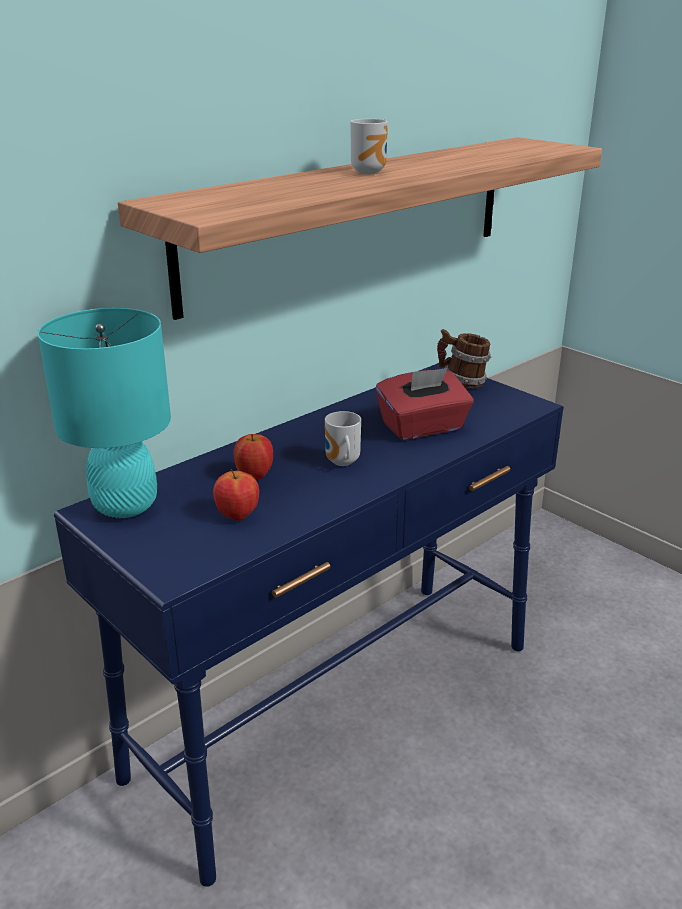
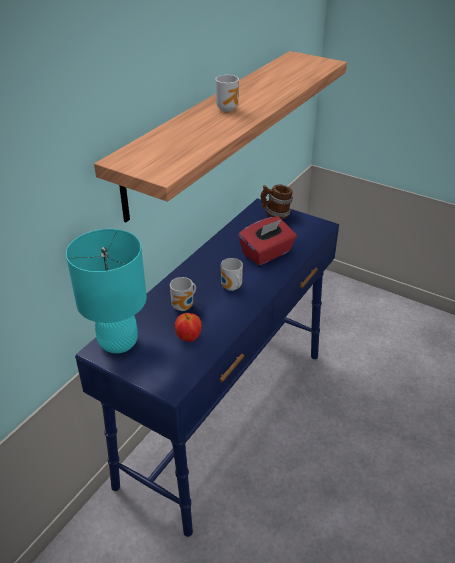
camera: 15 degrees left, 10 degrees up
(254, 476) = (184, 307): apple -> mug

